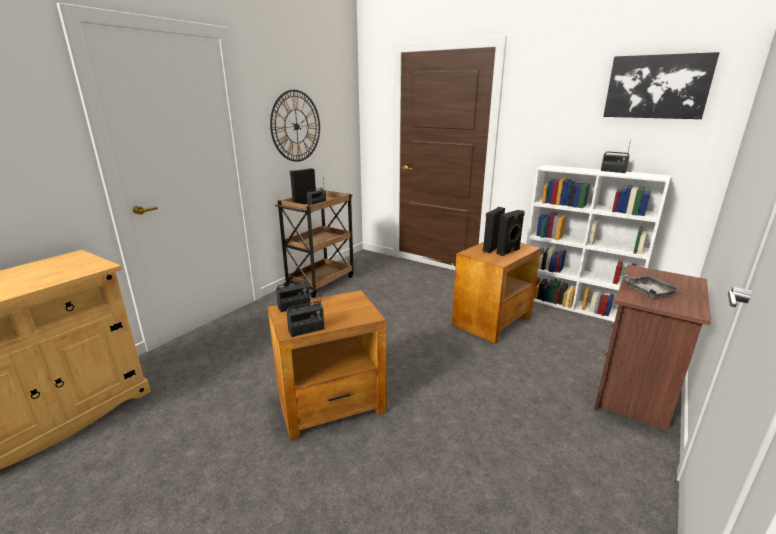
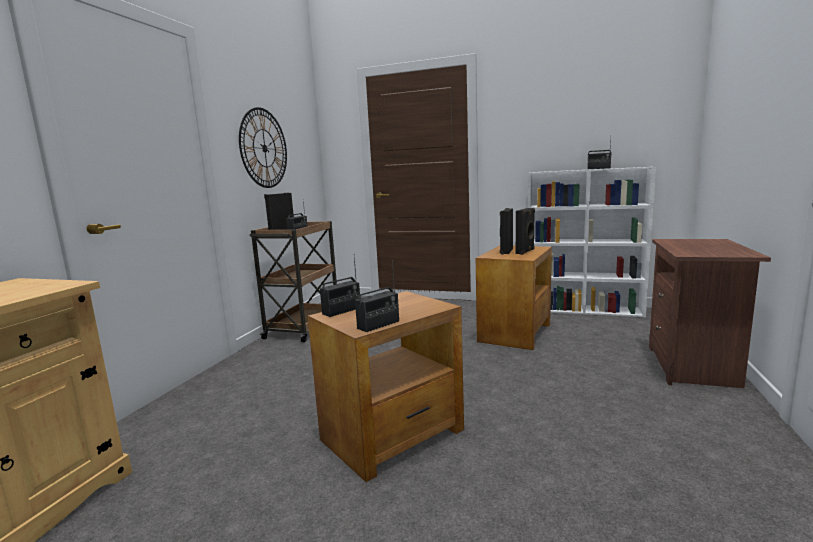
camera: 15 degrees left, 10 degrees down
(647, 291) = (693, 249): grey tray -> none
(657, 87) = (623, 89): picture -> none

